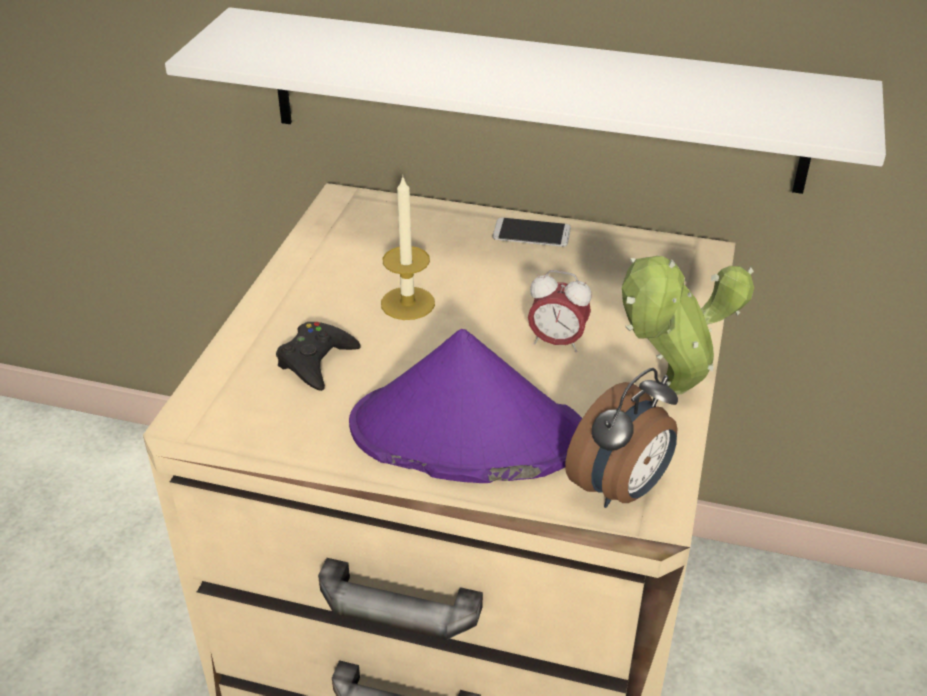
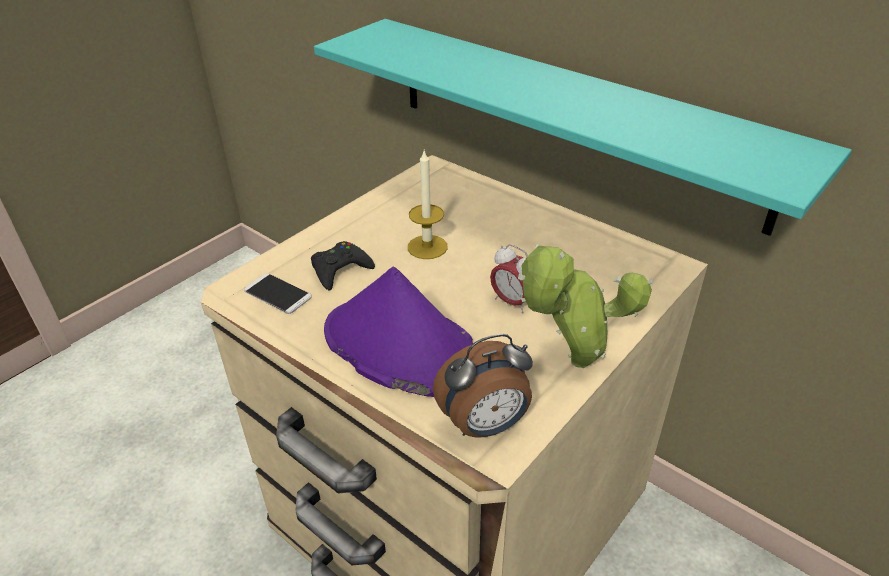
camera: 25 degrees right, 0 degrees up
(531, 233) = (549, 220): phone -> phone (277, 294)
(532, 100) = (570, 117): white shelf -> turquoise shelf

